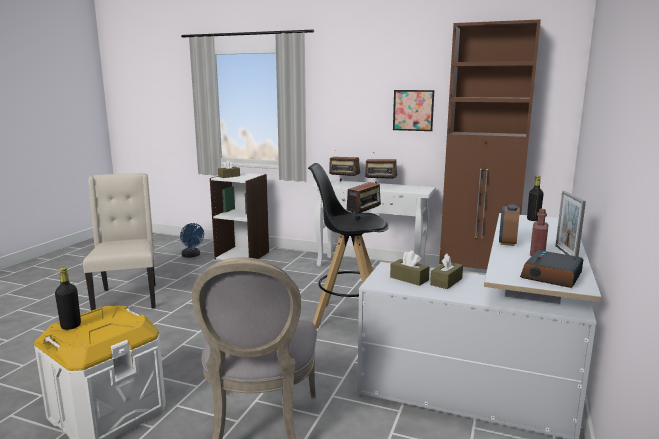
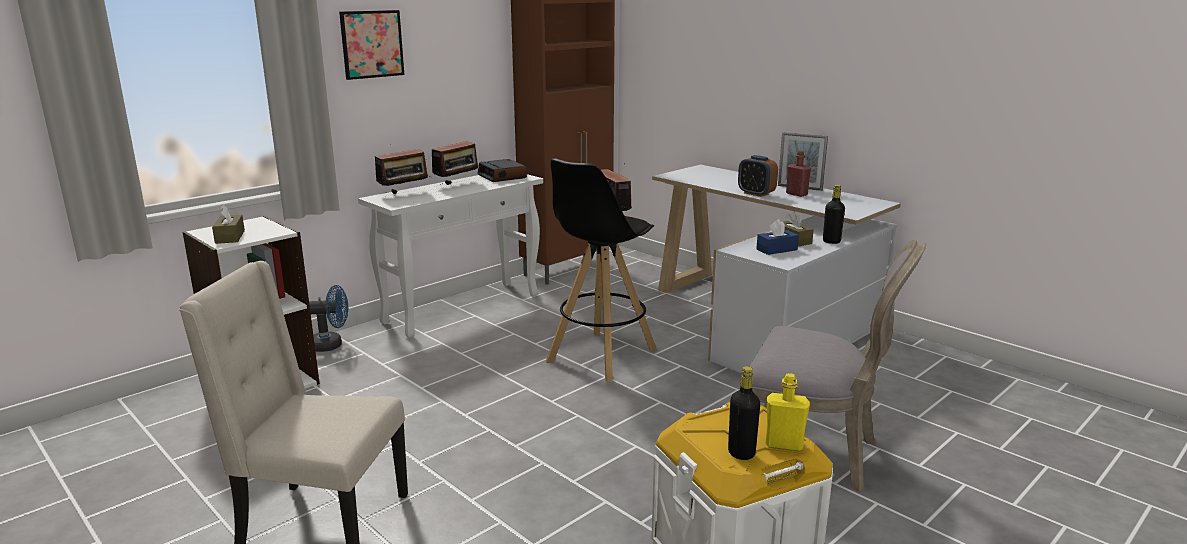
camera: 65 degrees left, 5 degrees up
(82, 337) = (784, 444): none -> yellow bottle
(192, 256) = (182, 431): blue fan -> blue fan (331, 345)
(409, 279) = (776, 249): brown tissue box -> blue tissue box
(413, 110) = (466, 66): picture -> picture (372, 44)
(533, 220) = (691, 173): black bottle -> black bottle (831, 241)
(552, 276) = (853, 202): alarm clock -> alarm clock (503, 176)

